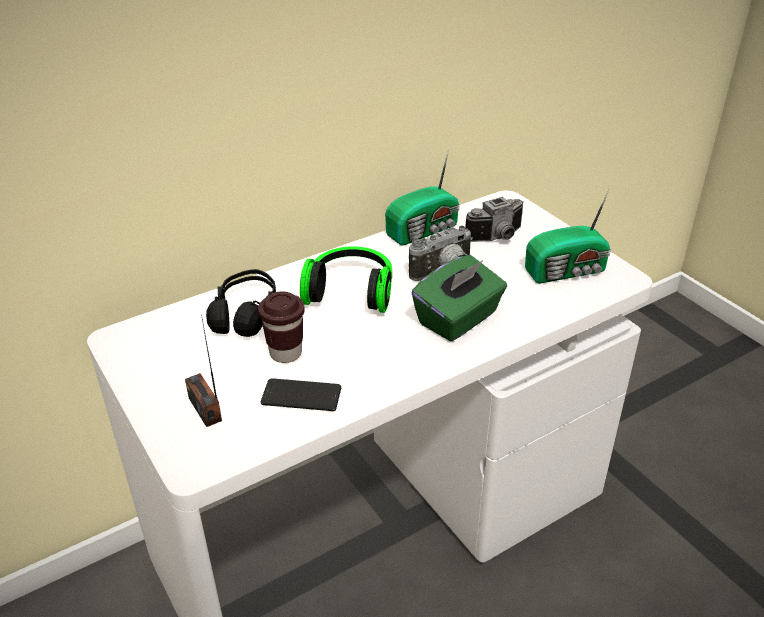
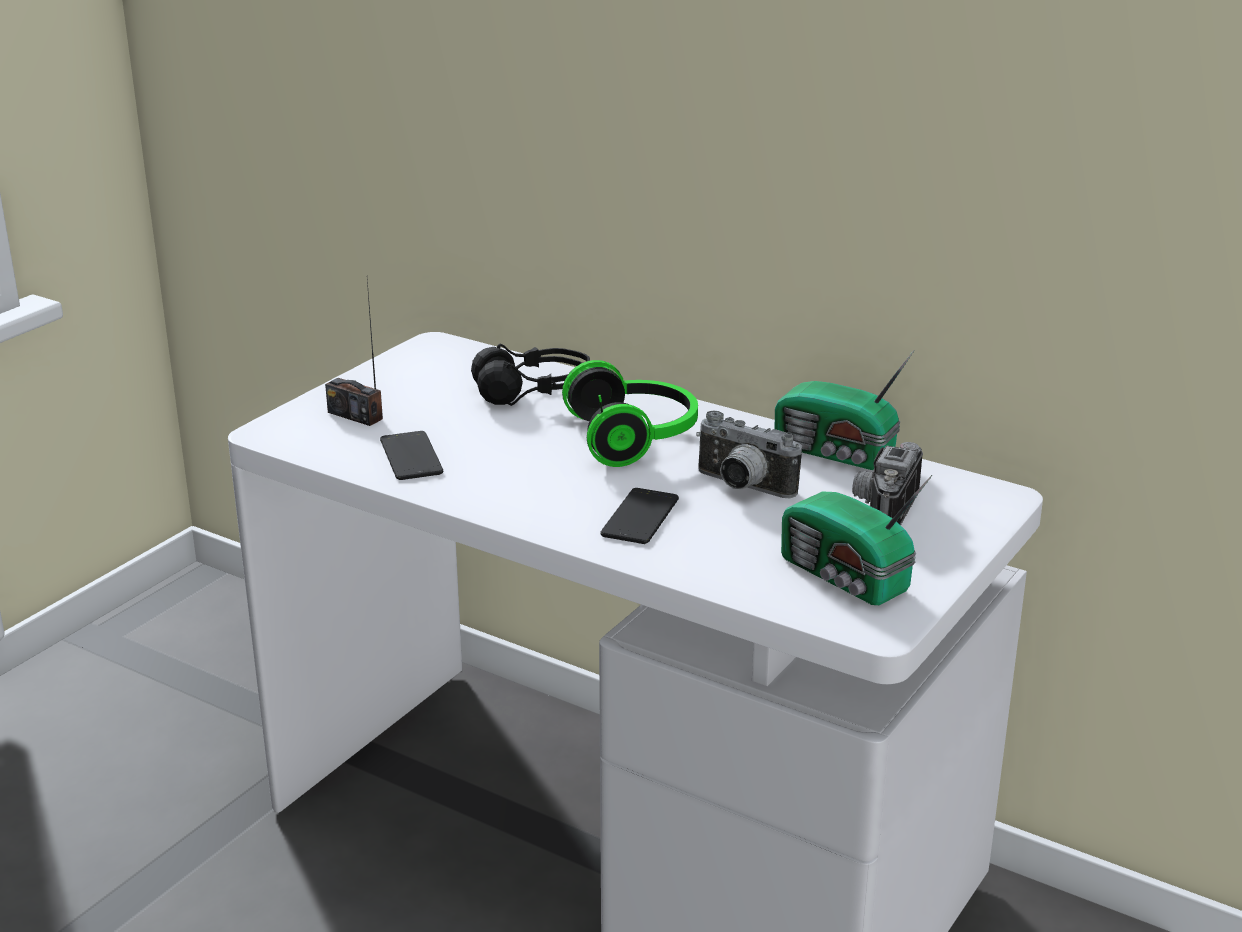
camera: 65 degrees right, 10 degrees down
(205, 409) = (355, 415): radio -> radio turned 90 degrees counterclockwise
(285, 353) = (479, 431): brown cup -> none
(458, 319) = (640, 517): green tissue box -> phone
(498, 237) = (880, 509): camera -> camera turned 75 degrees clockwise

